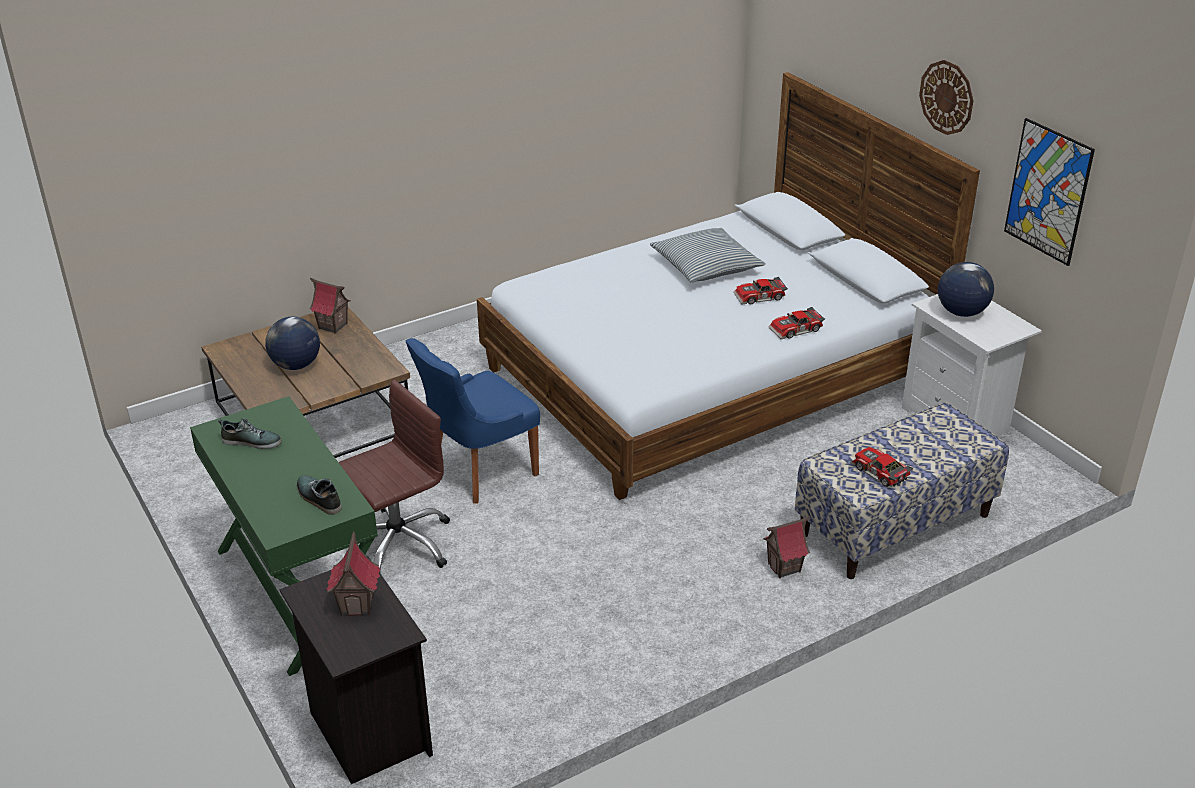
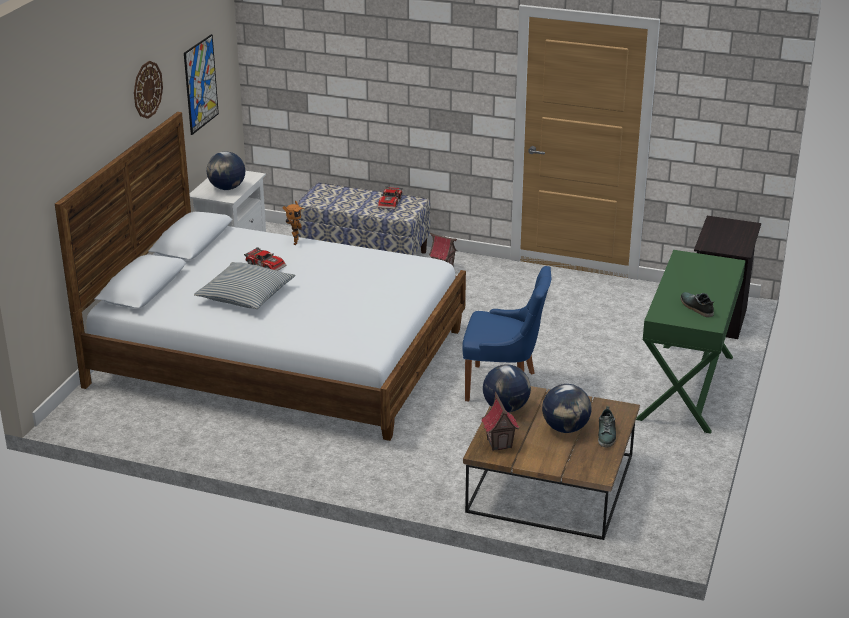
camera: 130 degrees left, 5 degrees down
(318, 498) = (694, 266): shoe -> shoe (606, 435)
(358, 605) = (721, 236): toy house -> none
(369, 353) = (506, 408): none -> globe
(398, 544) = (604, 378): brown office chair -> none
(796, 330) = (294, 242): toy car -> toy robot

